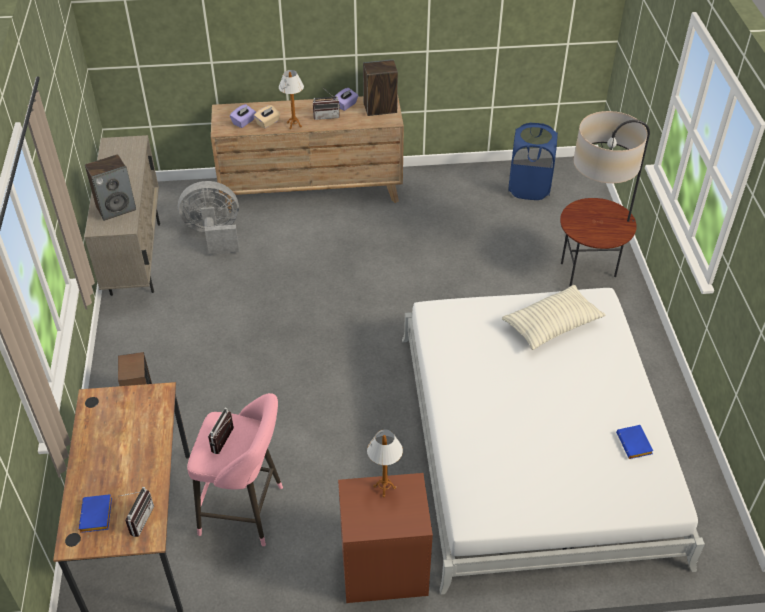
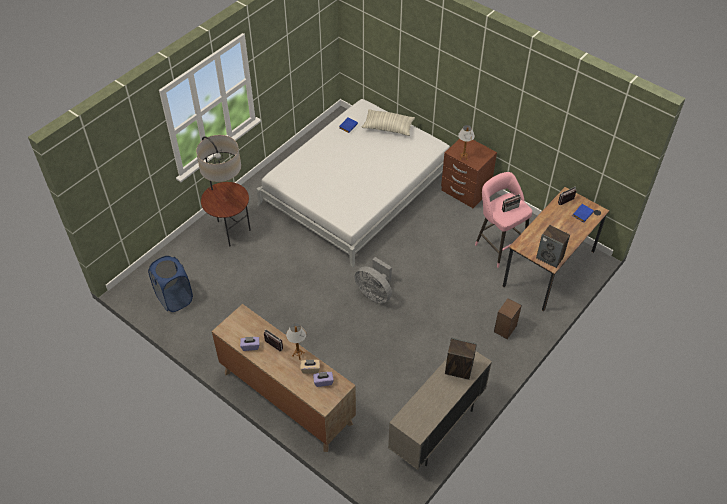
camera: 135 degrees left, 5 degrees up
(214, 235) = (376, 410): grey fan -> grey fan (375, 293)
(380, 108) = (236, 327): speaker -> speaker (550, 257)
(552, 326) = (311, 182): pillow -> pillow (388, 128)

